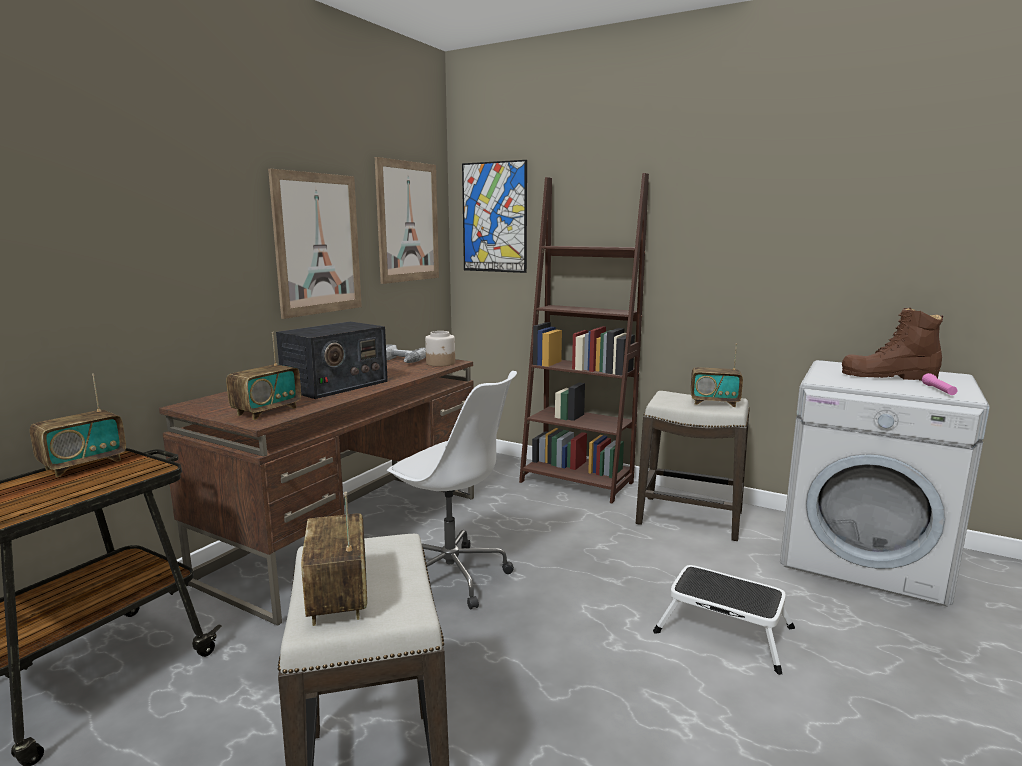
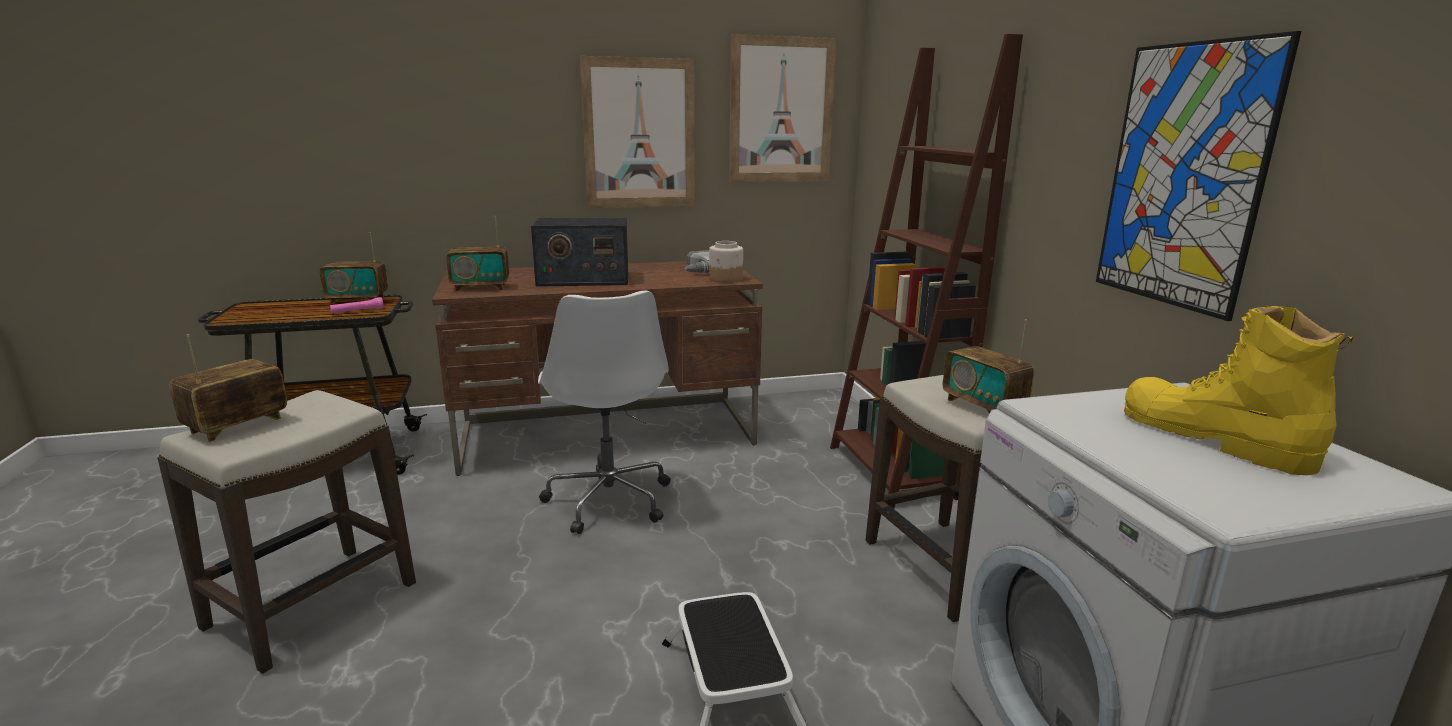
camera: 45 degrees right, 5 degrees up
(494, 217) = (889, 105): picture -> picture (1183, 177)
(888, 376) = (1212, 438): brown boot -> yellow boot
(938, 390) = (1212, 486): pink flashlight -> pink flashlight (357, 311)

